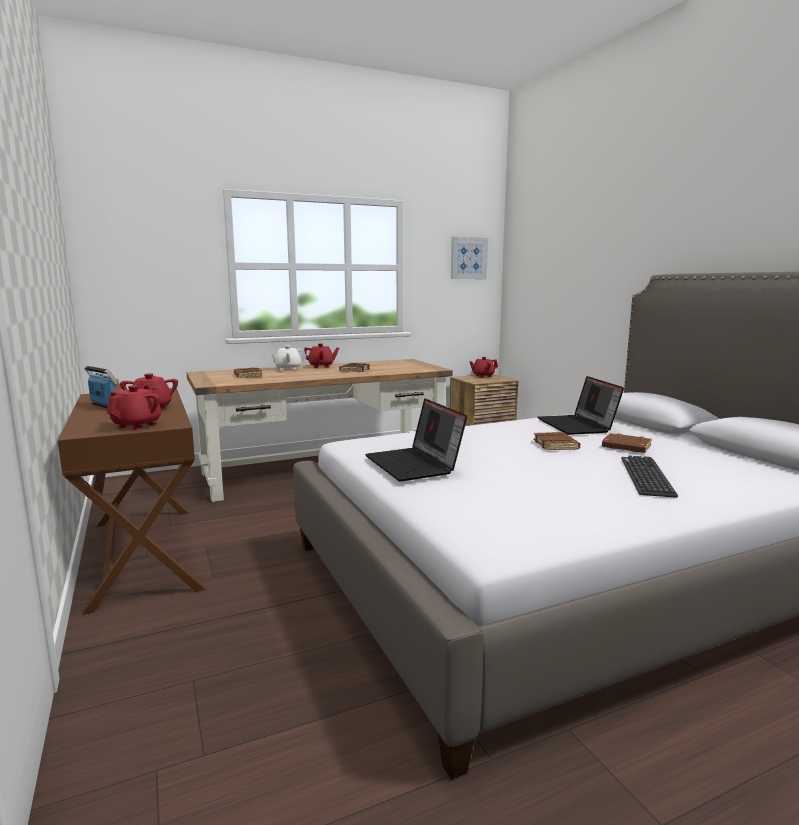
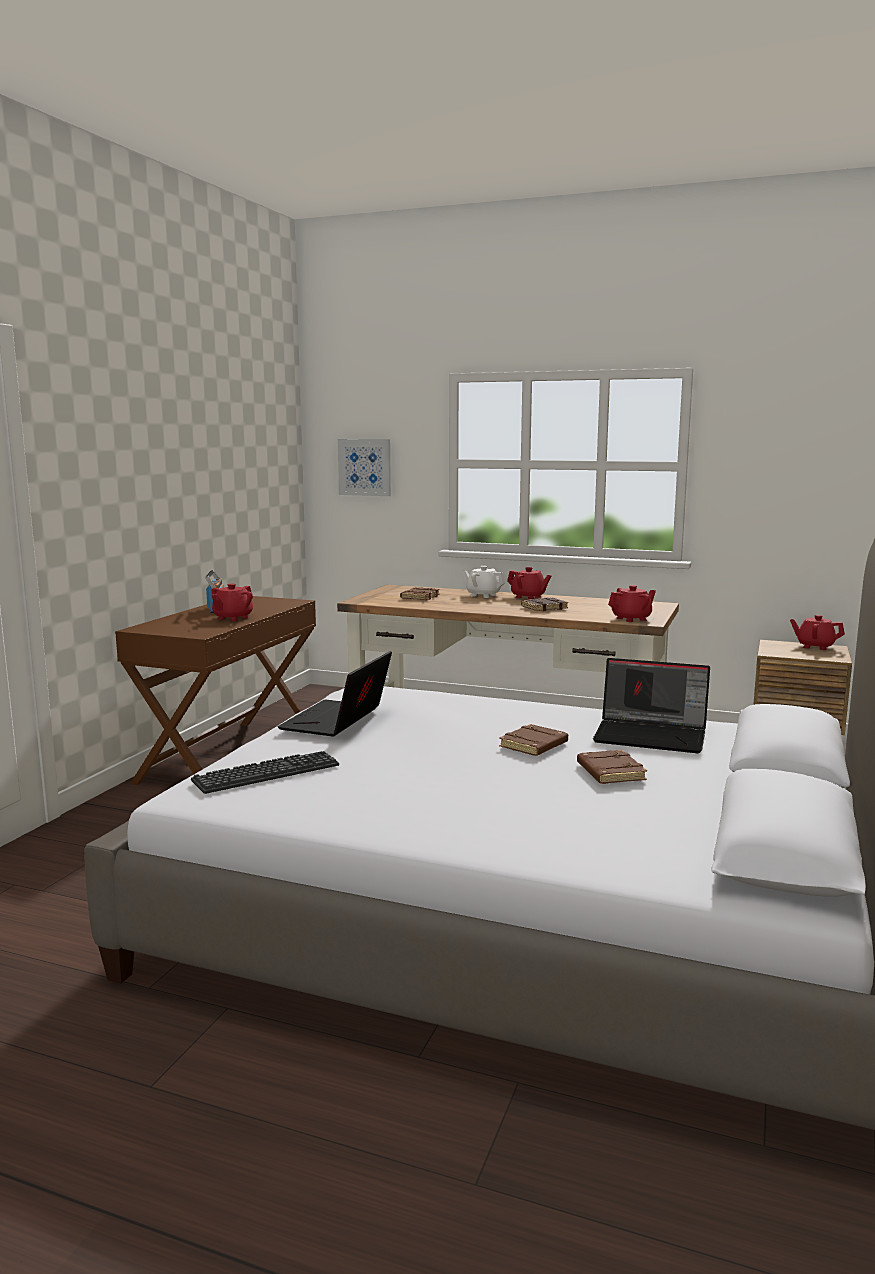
camera: 45 degrees right, 0 degrees up
(137, 425) = (182, 630): red teapot -> red teapot (631, 619)
(468, 258) = (810, 452): picture -> picture (365, 467)
(578, 426) = (652, 735): laptop -> laptop turned 105 degrees counterclockwise
(646, 476) = (504, 802): keyboard -> keyboard (266, 773)

